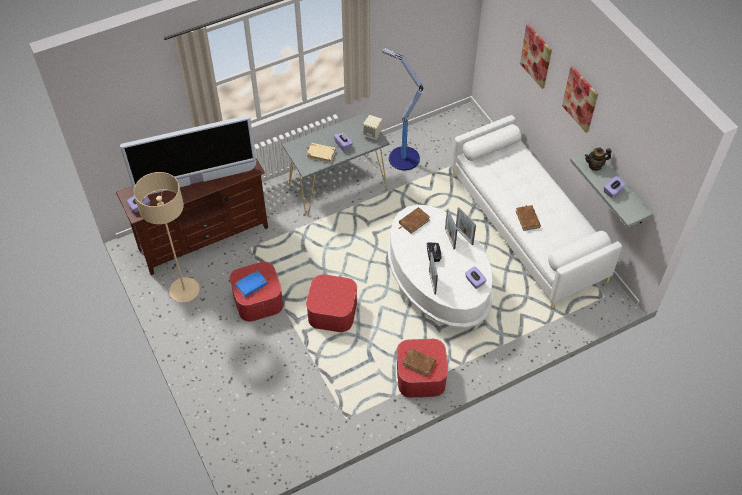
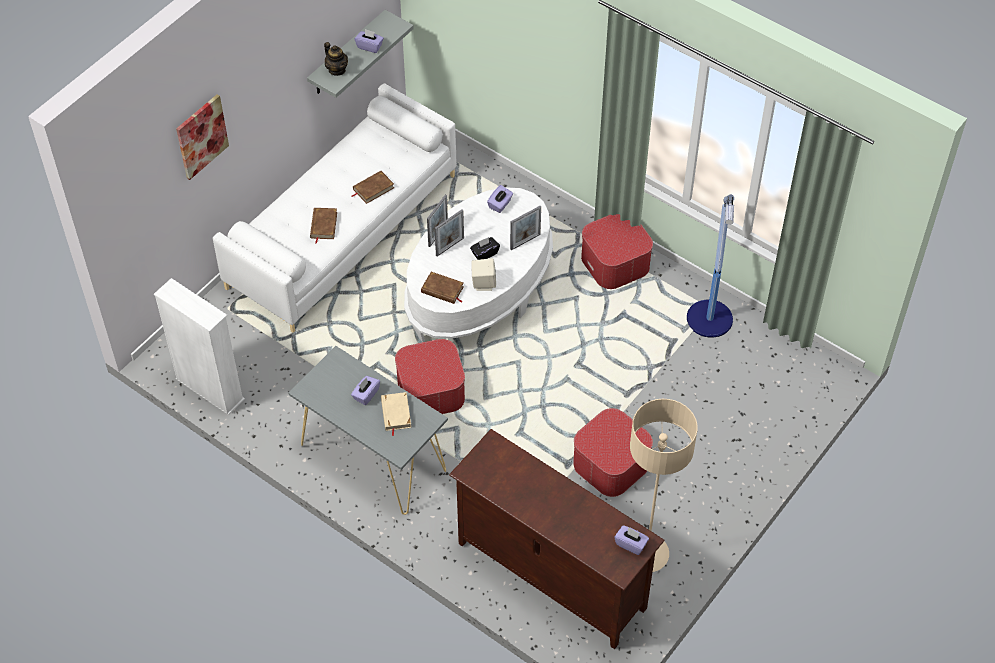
camera: 115 degrees left, 0 degrees up
(197, 182) = (551, 498): television -> none
(251, 285) = (618, 443): blue book -> none
(332, 312) = (581, 378): ottoman -> ottoman (431, 391)
(372, 134) = (328, 369): beige speaker -> beige speaker (483, 283)
(402, 158) = (286, 399): floor lamp -> floor lamp (709, 320)
(419, 363) = (622, 239): brown book -> brown book (323, 225)
(429, 127) = (210, 389): none -> white bookcase
(580, 99) = (271, 69): picture -> none

